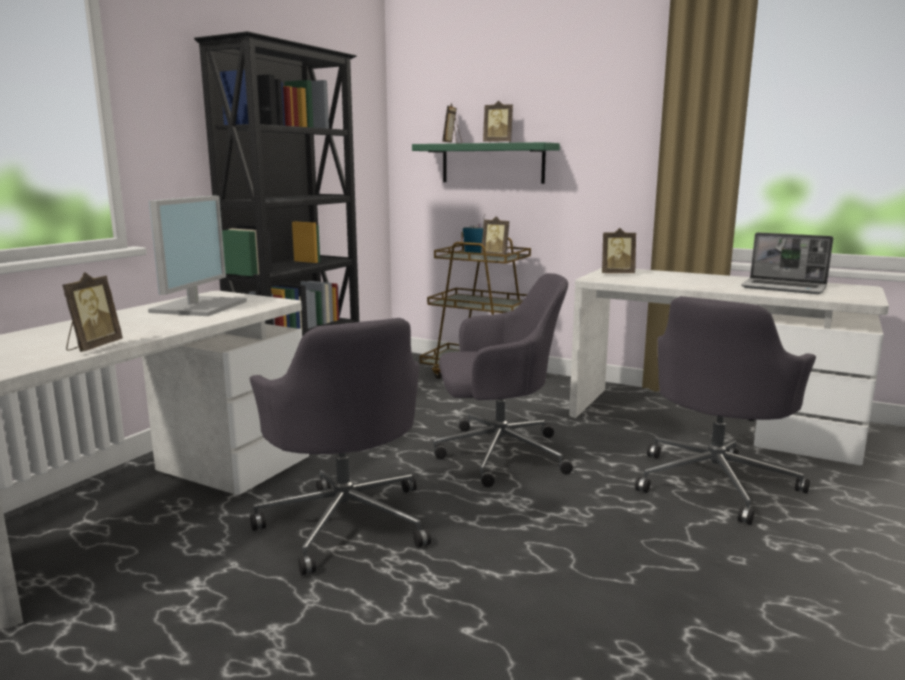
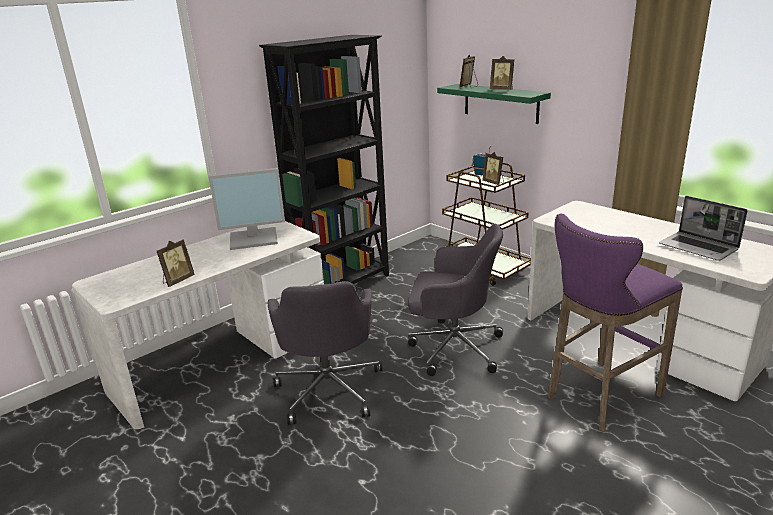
camera: 20 degrees right, 10 degrees up
(199, 306) = (254, 238): monitor -> monitor turned 45 degrees clockwise
(617, 274) = (574, 213): picture frame -> none
(715, 482) = (600, 397): grey office chair -> purple stool

